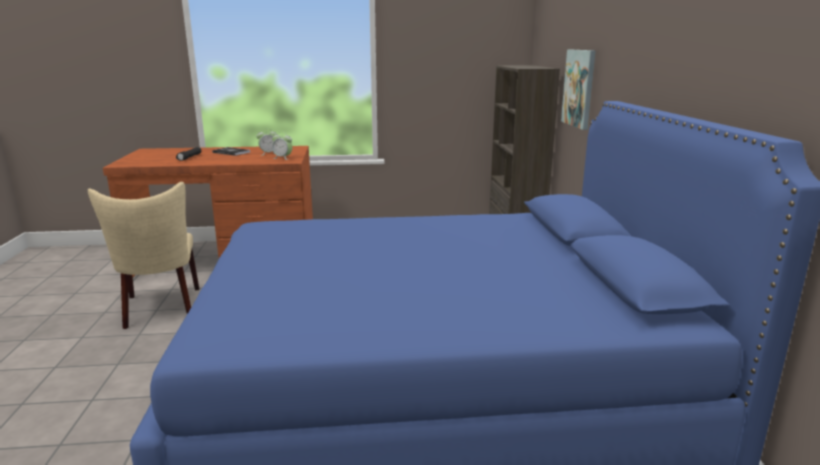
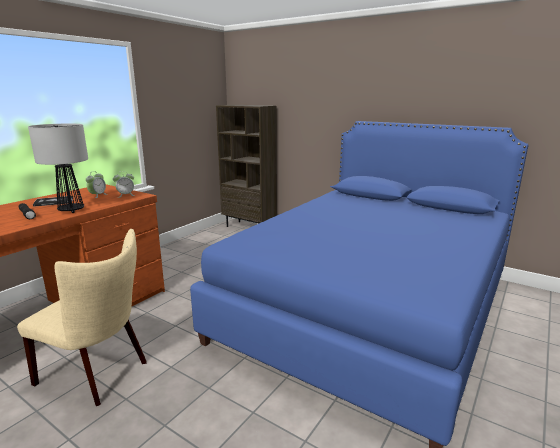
camera: 50 degrees left, 0 degrees up
(216, 161) = (71, 210): none -> table lamp
(579, 88) = (302, 116): picture -> none

